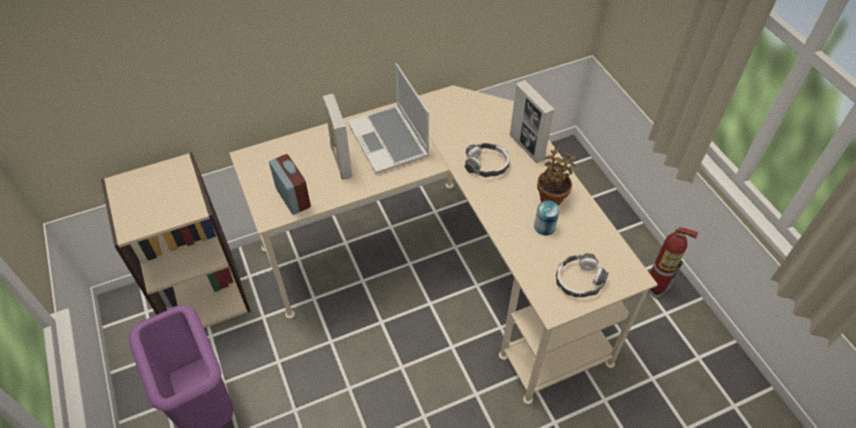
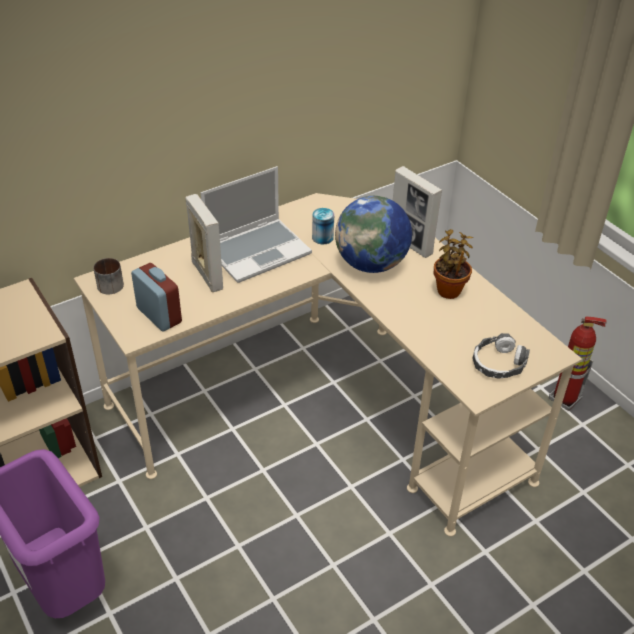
camera: 10 degrees left, 10 degrees down
(256, 162) = (108, 284): none -> mug
(390, 141) = (258, 251): laptop -> laptop turned 90 degrees counterclockwise
(486, 165) = (371, 264): headphones -> globe
(544, 226) = (448, 316): can -> can (322, 237)

